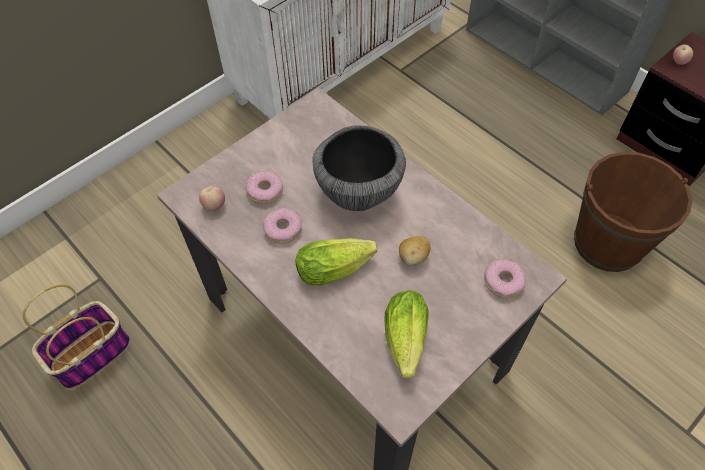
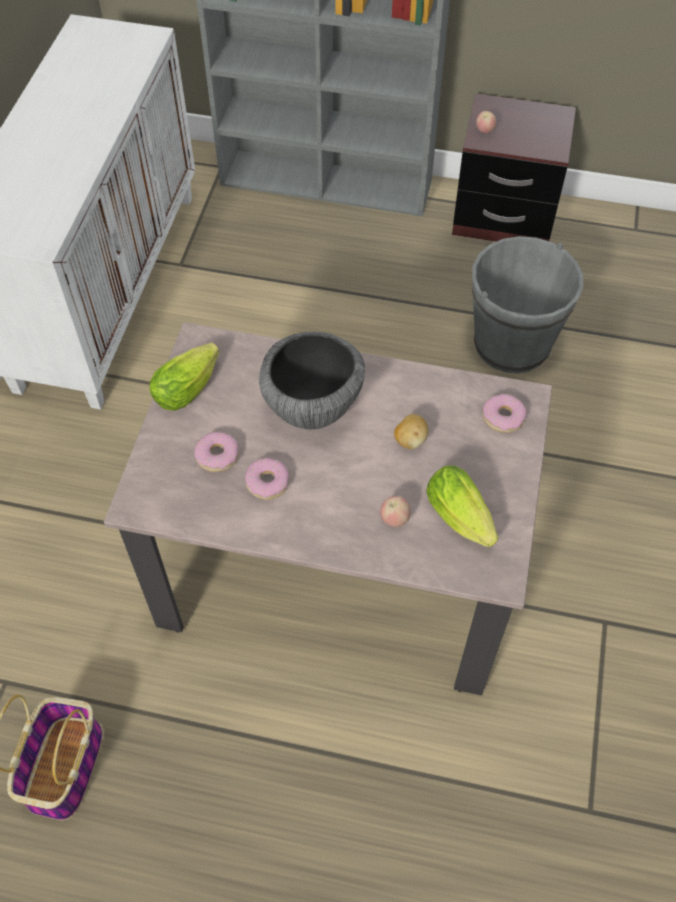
camera: 35 degrees left, 0 degrees up
(214, 205) = (177, 499): apple -> apple (394, 519)
(338, 268) = (350, 488): lettuce -> lettuce (190, 386)
(607, 243) = (512, 344): brown bucket -> grey bucket

